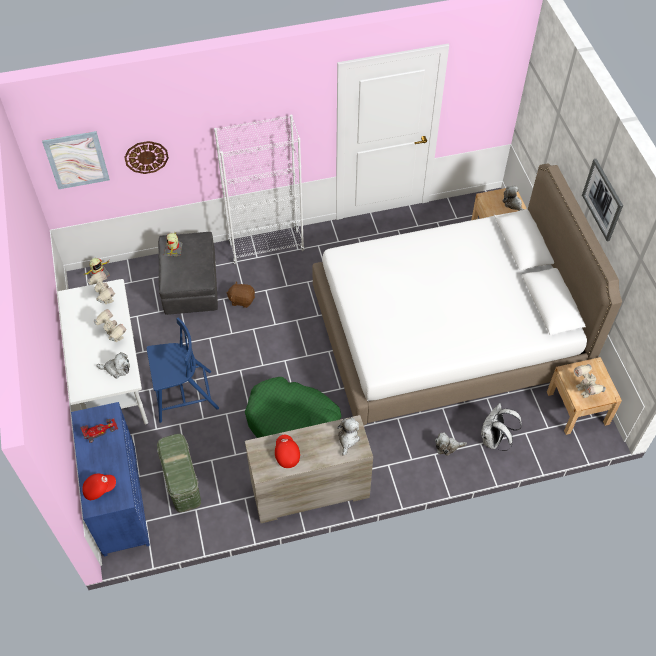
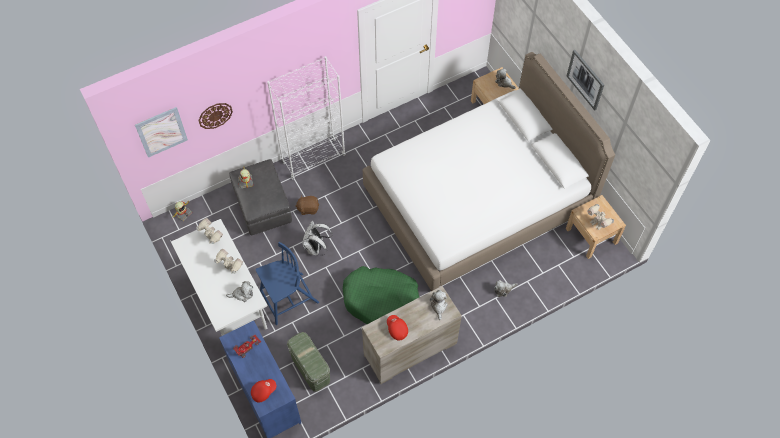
camera: 15 degrees left, 5 degrees up
(494, 440) = (536, 276): white backpack -> white backpack (316, 248)

